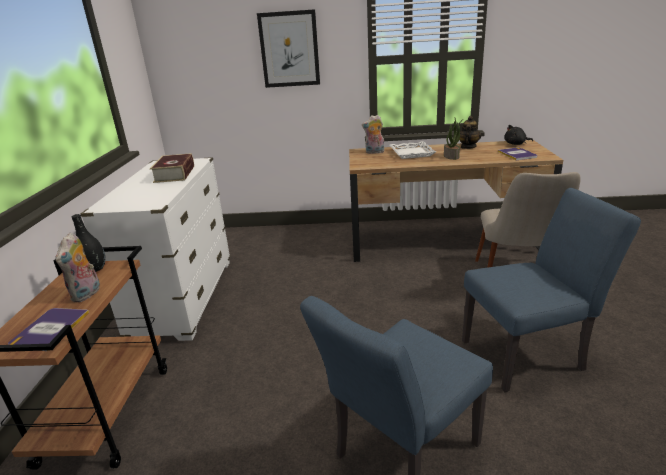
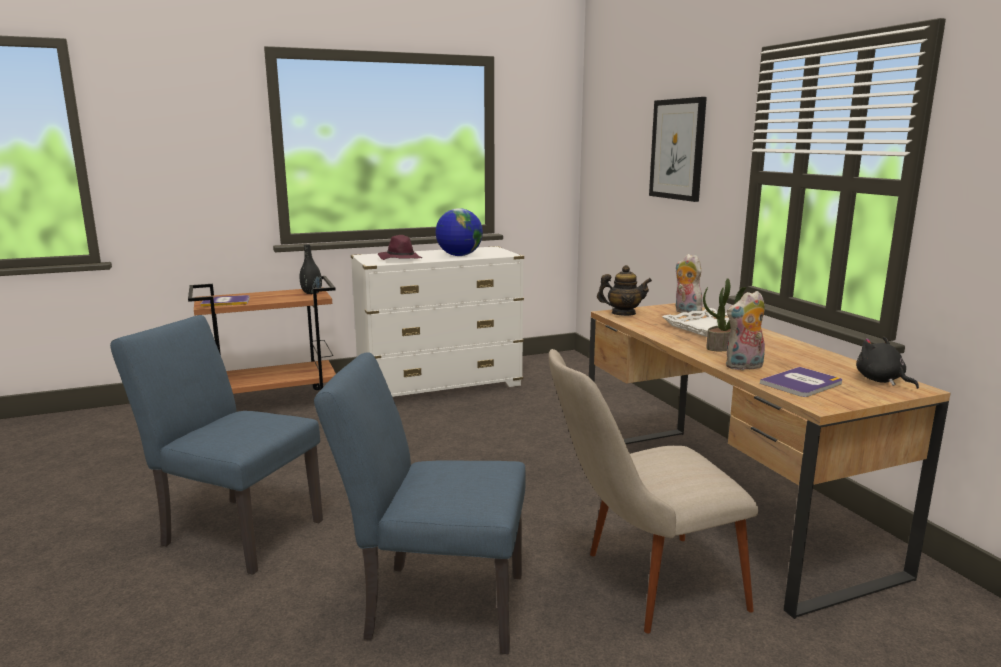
camera: 65 degrees right, 10 degrees down
(87, 294) = (272, 299): plush toy -> plush toy (744, 367)
(150, 194) = (400, 259): none -> purple hat
(174, 174) = (459, 255): book -> globe
(468, 147) = (798, 352): teapot -> teapot (623, 314)
(529, 353) = (433, 604): blue chair -> blue chair turned 135 degrees clockwise

